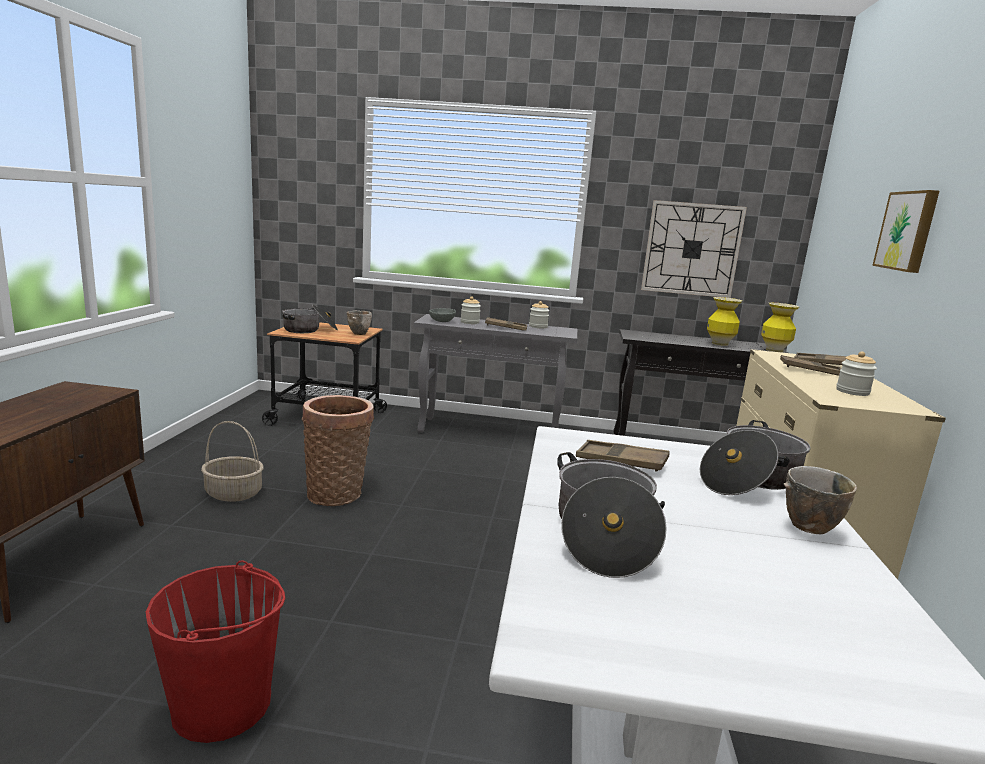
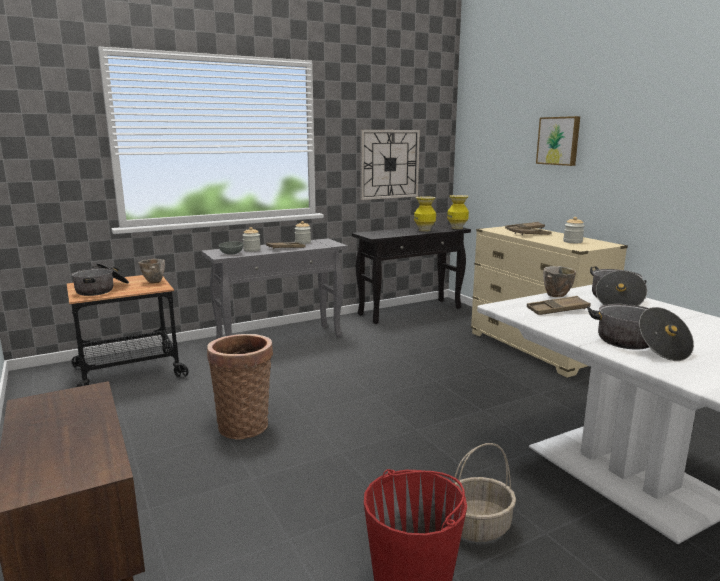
camera: 35 degrees left, 0 degrees up
(233, 493) = (157, 462): basket -> basket (478, 527)
(806, 528) = (677, 313): bowl -> bowl (555, 296)

